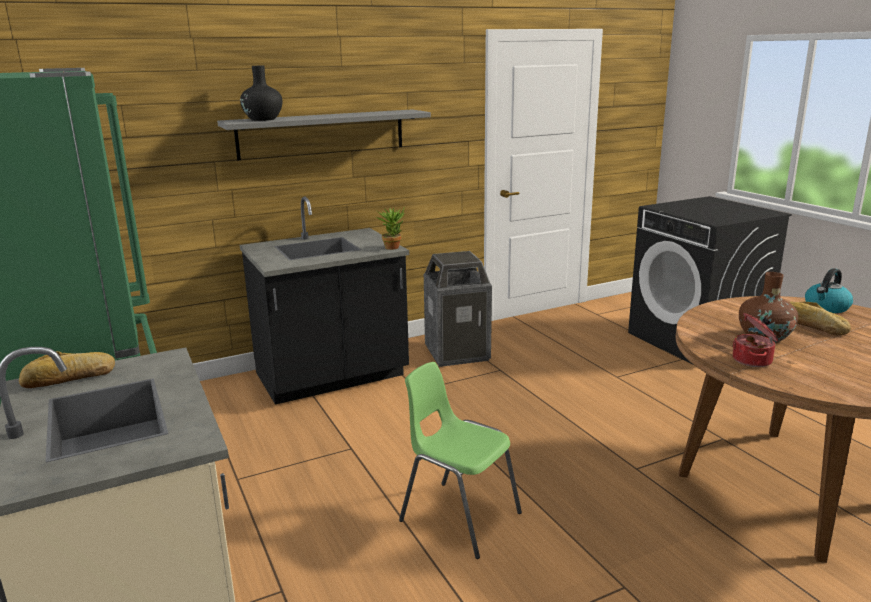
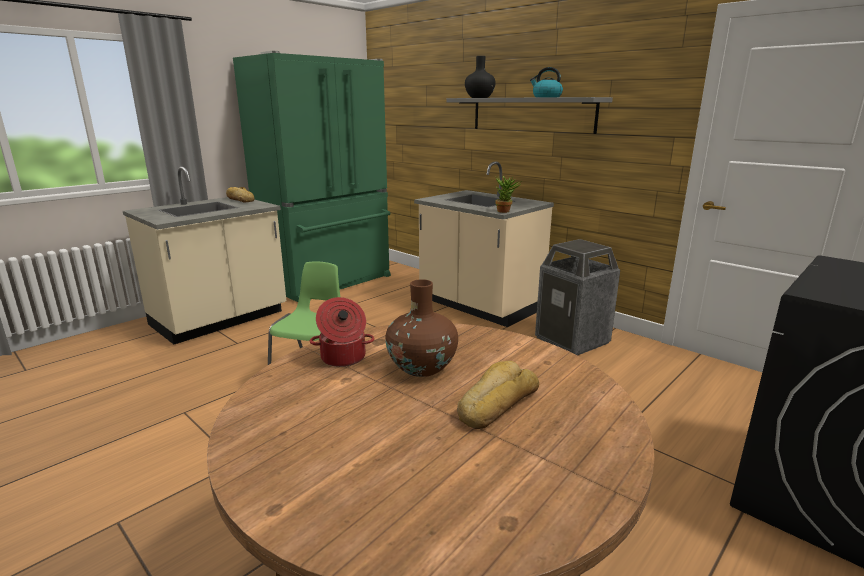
camera: 70 degrees right, 0 degrees up
(332, 377) = (479, 306): black counter -> beige counter
(826, 307) = (600, 423): kettle -> kettle (546, 97)

